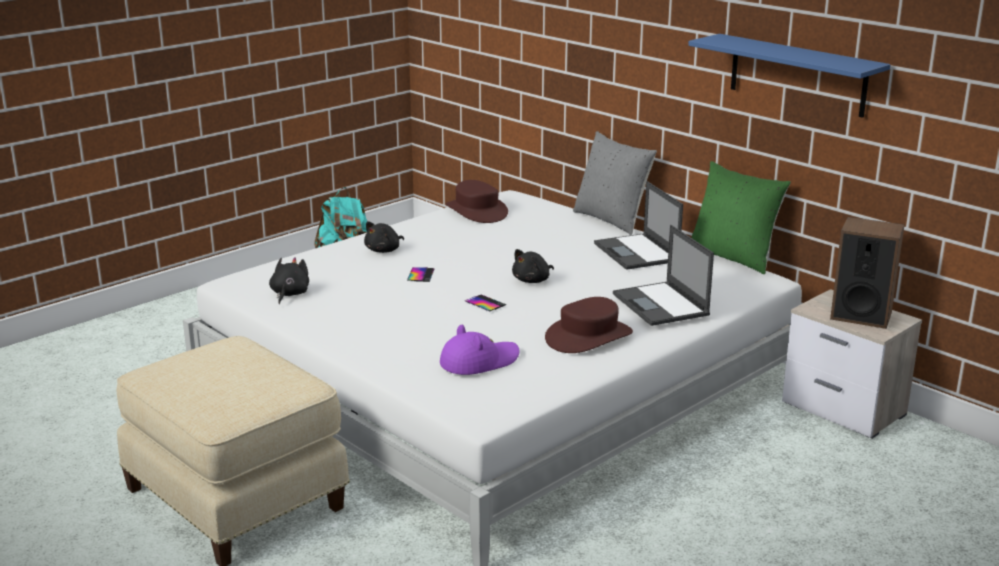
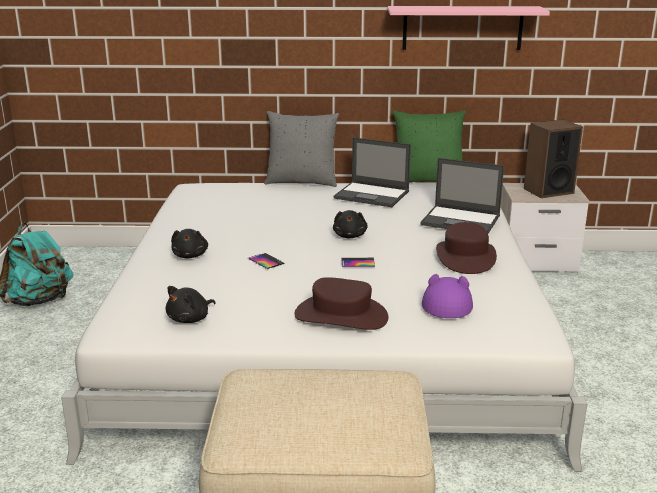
camera: 45 degrees left, 0 degrees up
(289, 294) = (190, 319): black plush toy -> black plush toy turned 105 degrees counterclockwise
(476, 211) = (194, 204): brown hat -> brown hat (341, 315)
(797, 75) = (462, 28): blue shelf -> pink shelf

